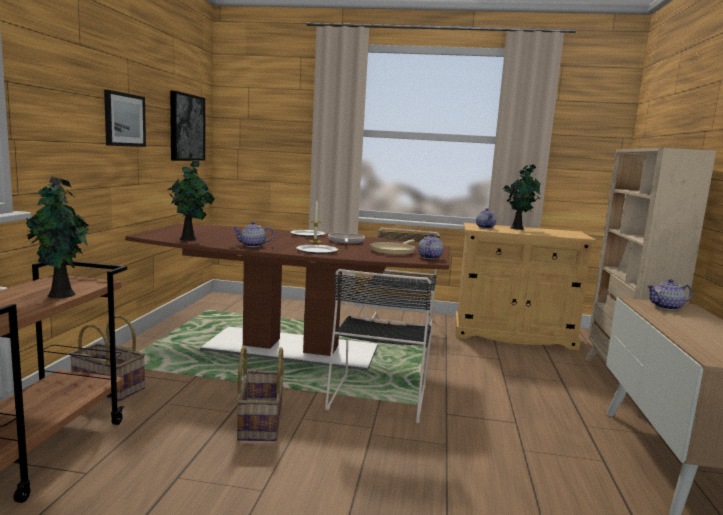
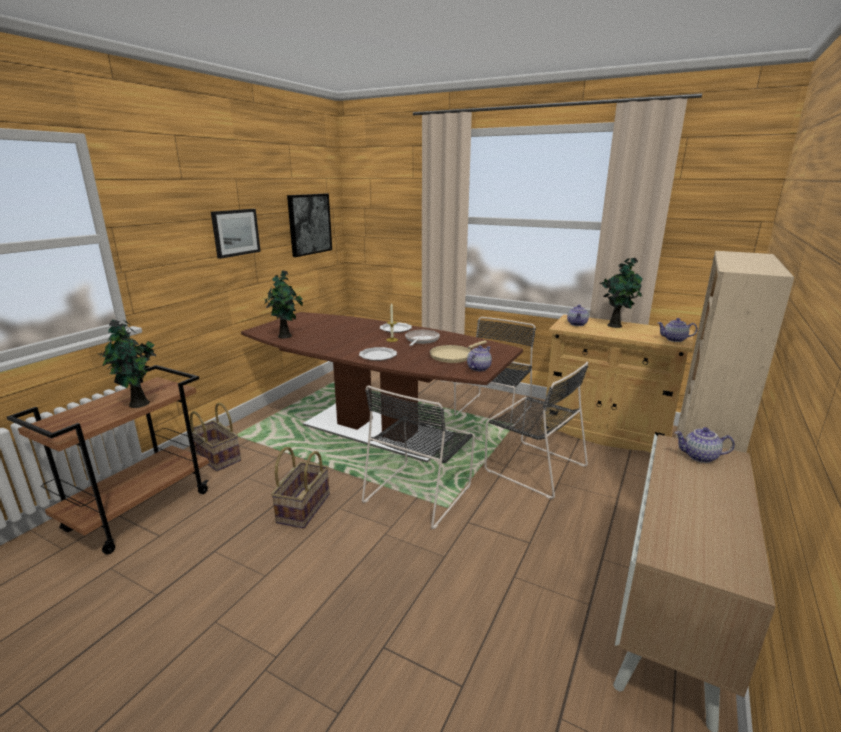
camera: 20 degrees right, 10 degrees up
(252, 245) = (329, 346): teapot -> teapot (674, 340)
(471, 365) = (532, 466): none -> black chair

